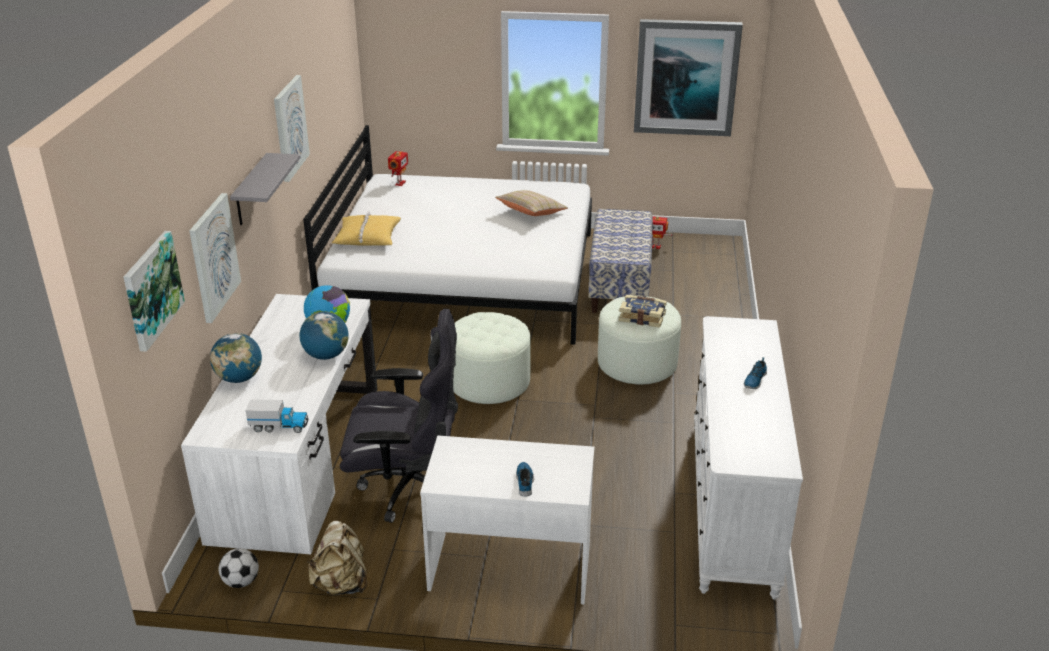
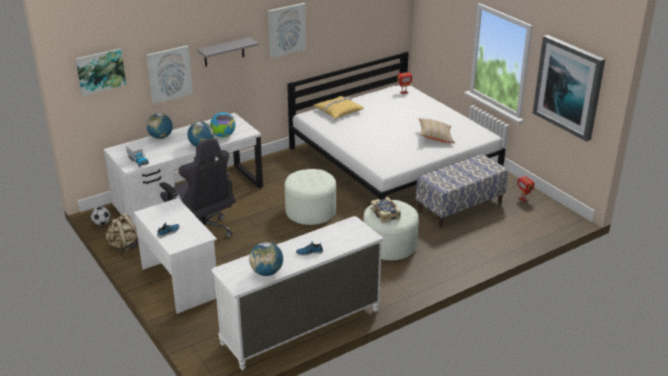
camera: 50 degrees right, 0 degrees up
(769, 430) = (267, 272): none -> globe

